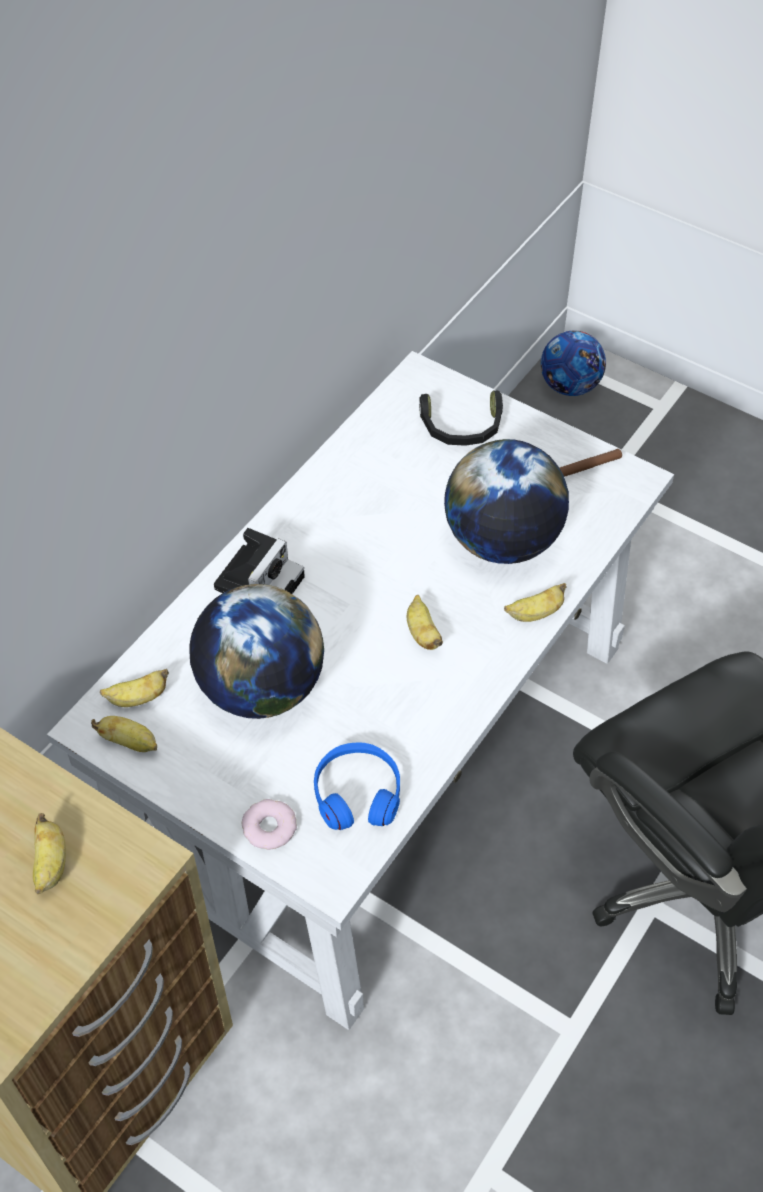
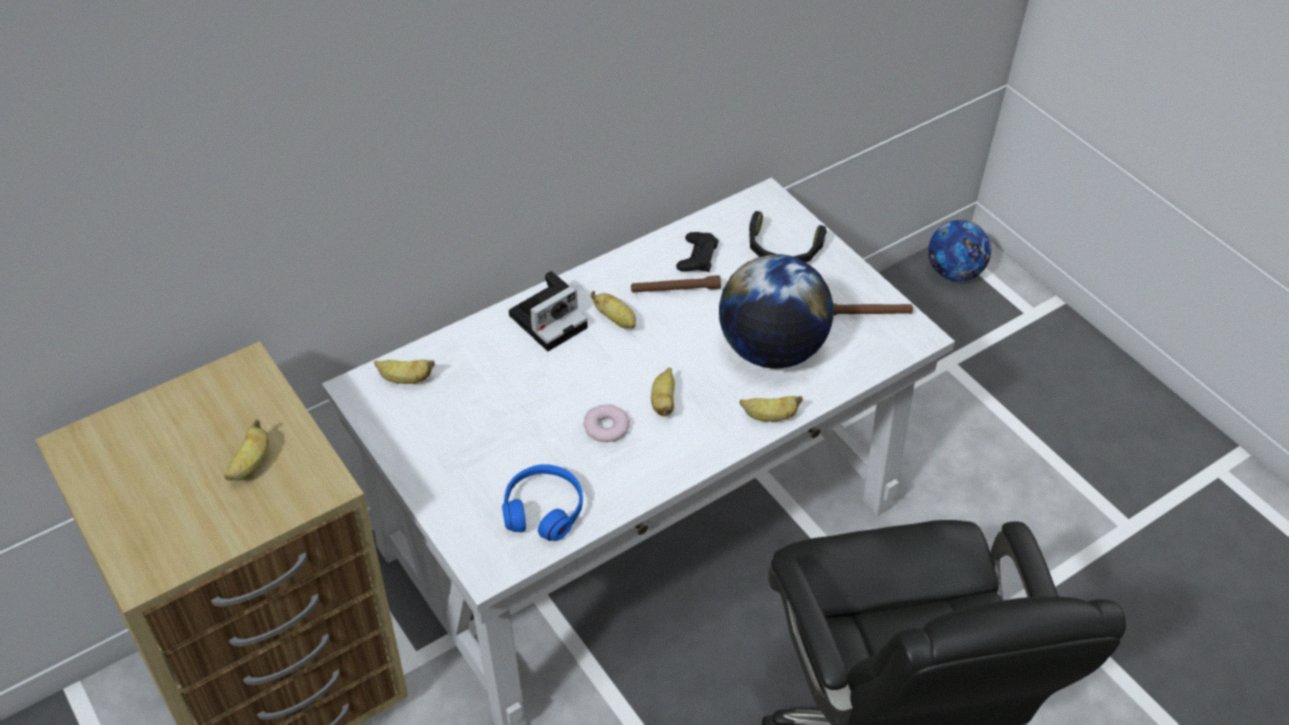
camera: 20 degrees right, 5 degrees down
(130, 742) = (382, 410): banana -> banana (616, 320)
(260, 687) = (507, 402): globe -> none
(269, 827) = (458, 511): donut -> donut (606, 427)
(374, 505) = (675, 289): none -> brown flashlight
(379, 462) = (697, 257): none -> black game controller

